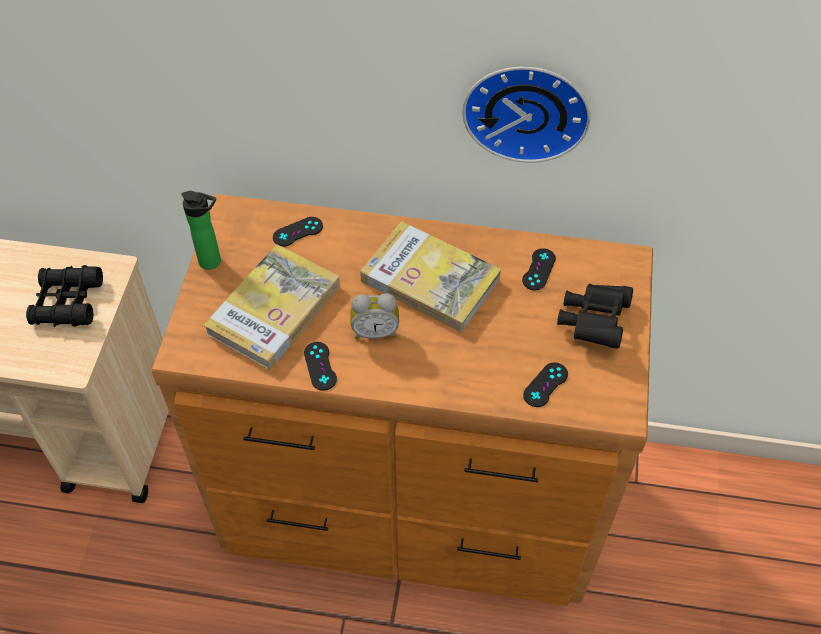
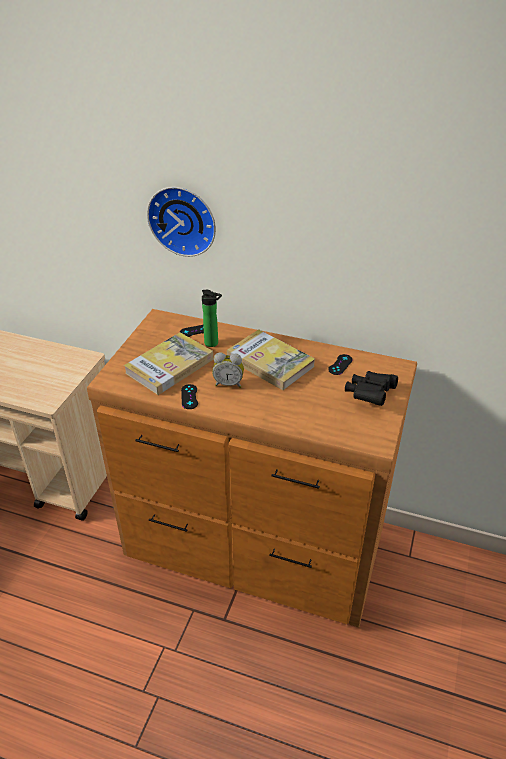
camera: 10 degrees right, 15 degrees down
(67, 302) = (57, 371): black binoculars -> none
(213, 262) = (140, 339): bottle -> bottle (213, 343)
(526, 109) = (337, 255): wall clock -> wall clock (183, 219)
(545, 385) = (331, 423): black game controller -> none

